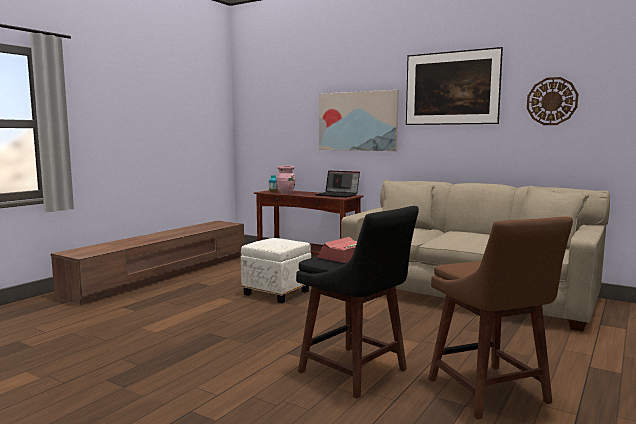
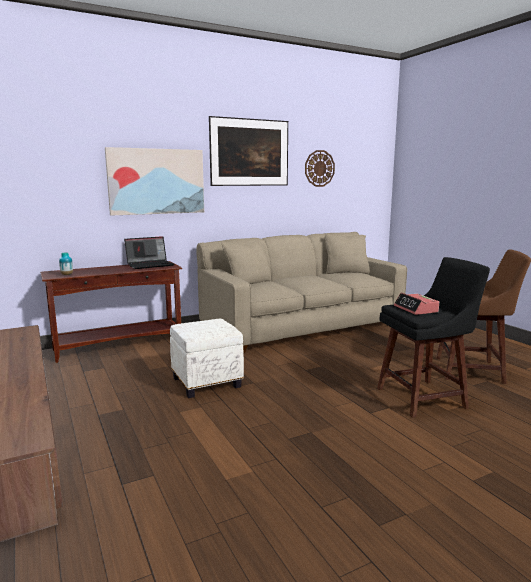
camera: 60 degrees left, 5 degrees up
(286, 193) = (89, 273): pink vase -> none

